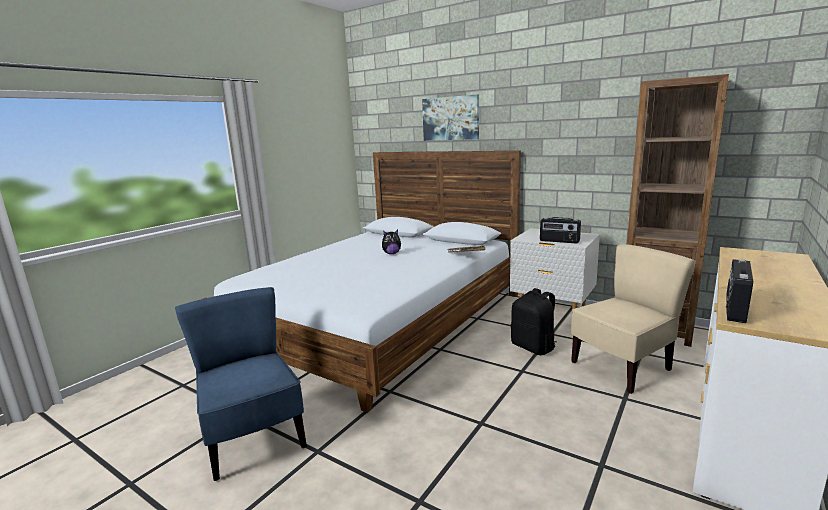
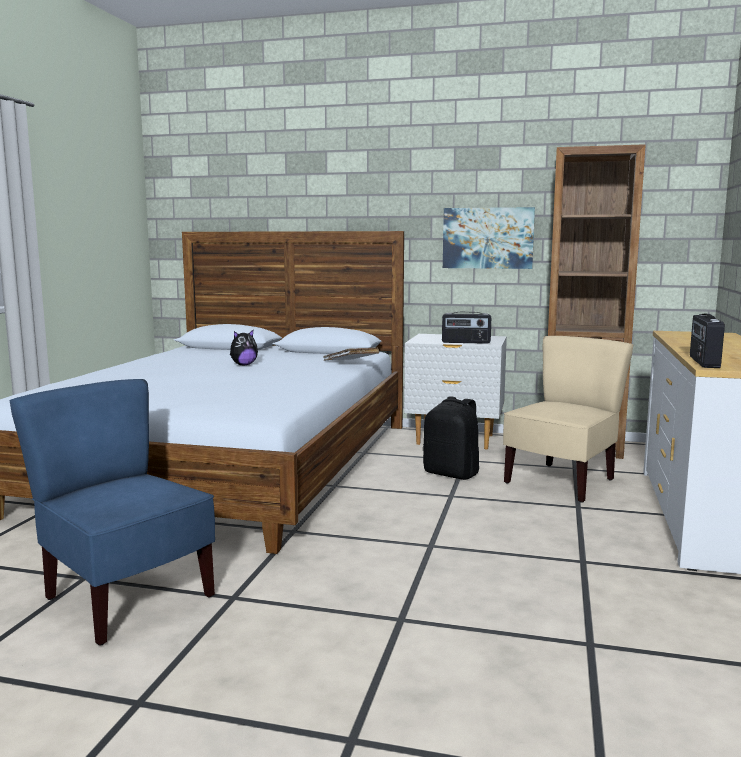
camera: 20 degrees left, 5 degrees down
(450, 118) = (305, 186): picture -> picture (488, 238)

